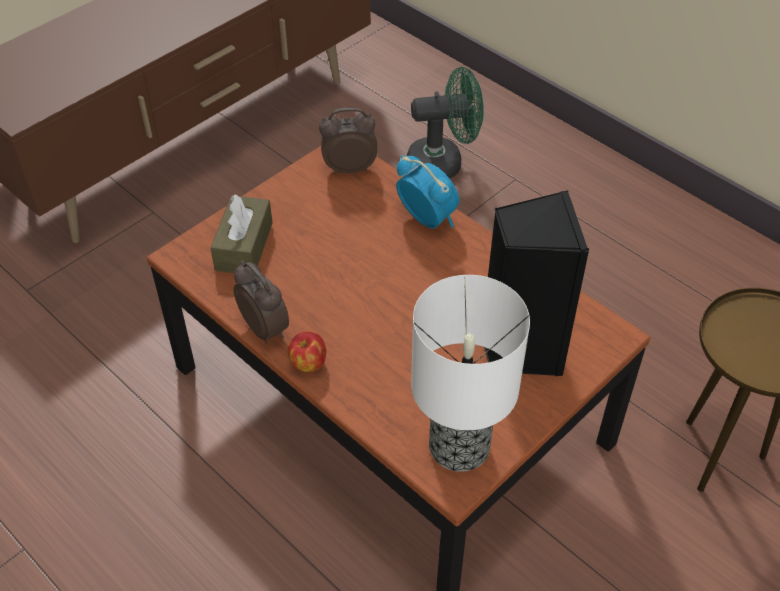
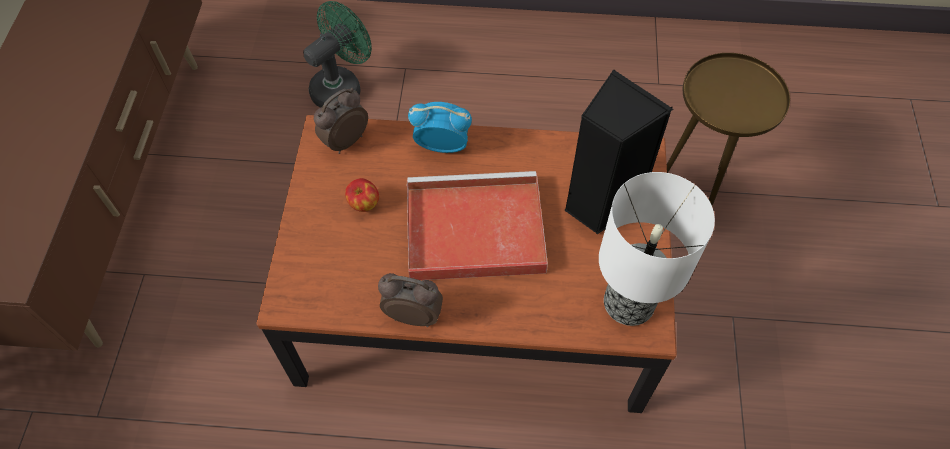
camera: 40 degrees left, 10 degrees up
(244, 246) = (328, 260): brown tissue box -> none
(308, 364) = (472, 319): apple -> apple (364, 204)
(381, 298) = (471, 230): none -> red tray

